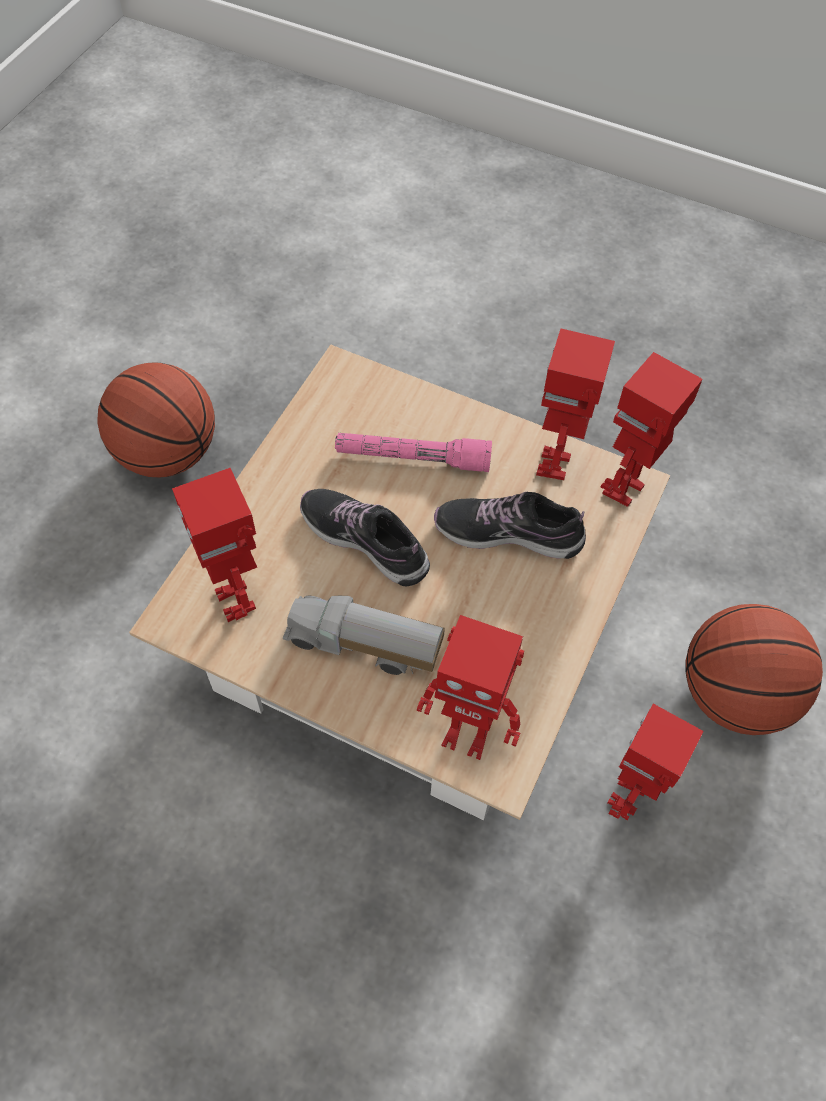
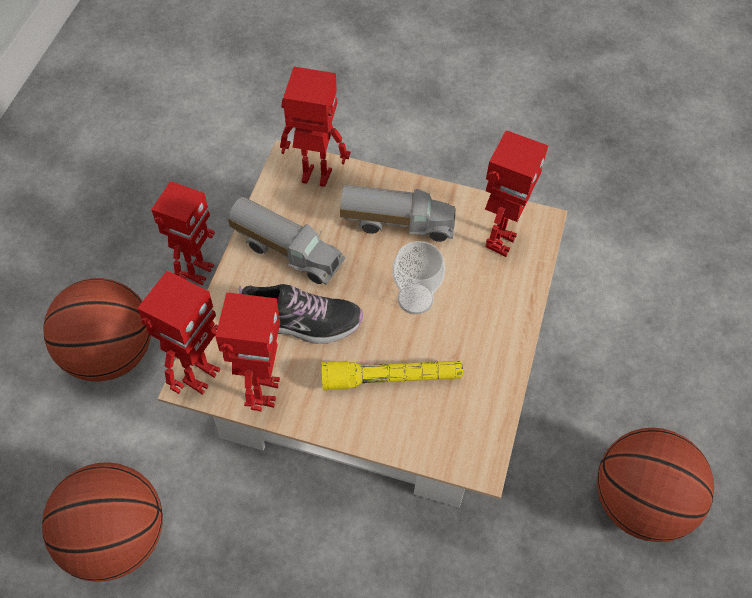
camera: 170 degrees right, 0 degrees up
(238, 600) = (499, 241): toy robot -> toy robot turned 60 degrees clockwise
(365, 541) = (415, 299): shoe -> cup
(412, 458) = (391, 378): pink flashlight -> yellow flashlight
(515, 625) = (288, 251): none -> toy truck
(698, 497) = (116, 538): none -> basketball

